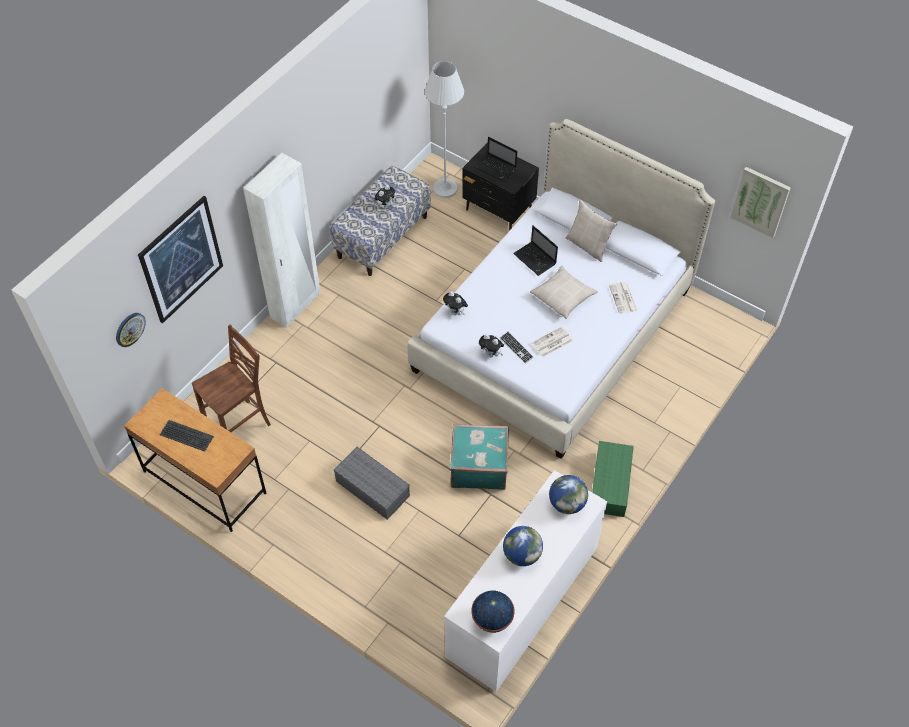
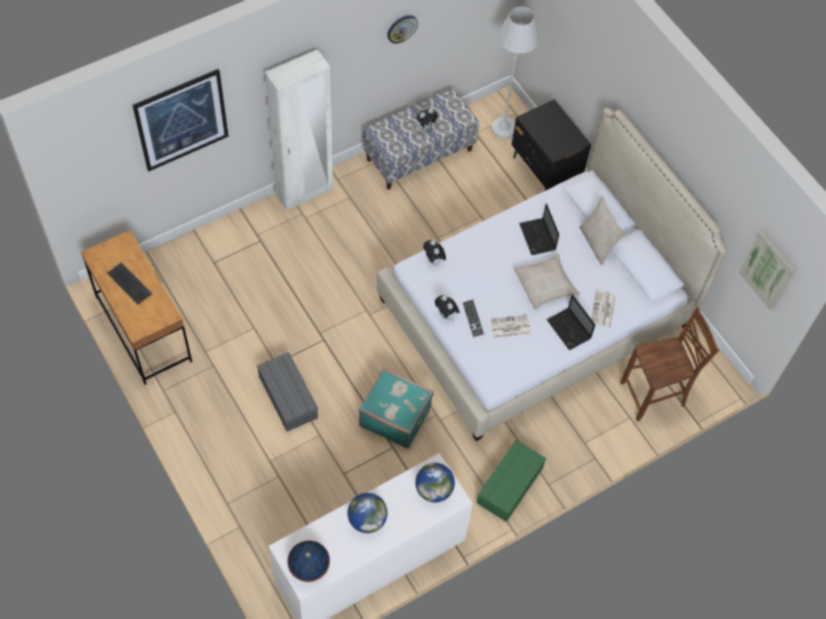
camera: 20 degrees right, 5 degrees up
(129, 329) = (111, 167): wall clock -> wall clock (401, 28)
(240, 426) = (199, 288): brown chair -> brown chair (654, 395)
(496, 168) = (548, 130): laptop -> laptop (569, 330)

